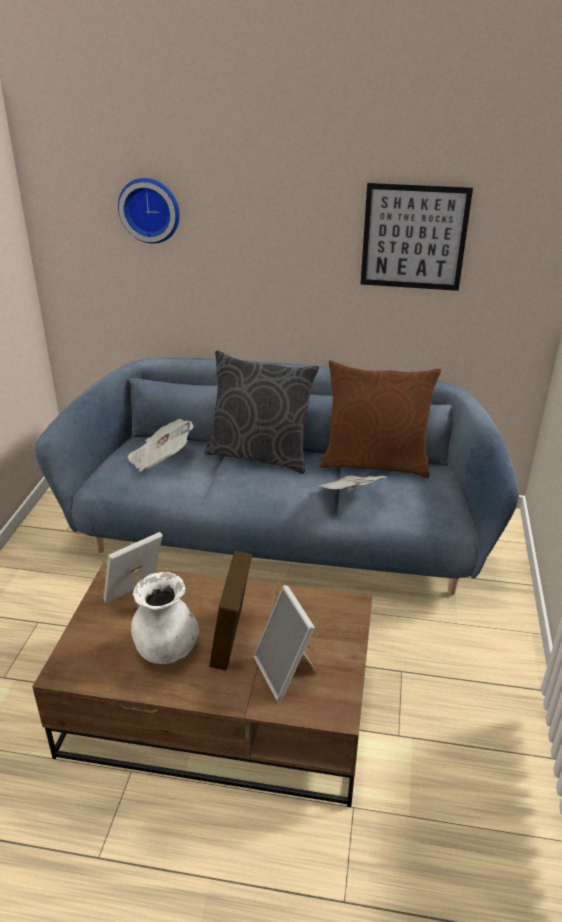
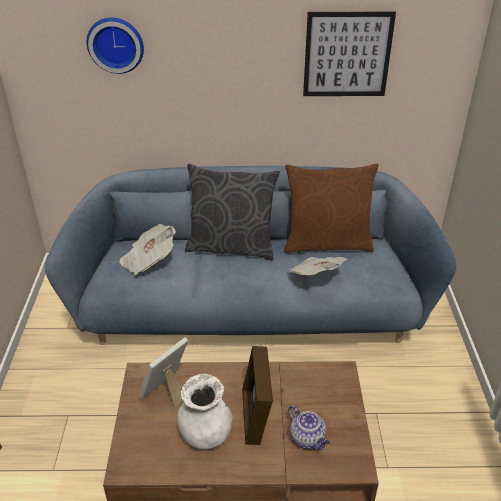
camera: 10 degrees left, 5 degrees up
(286, 673) = (308, 439): picture frame -> teapot

